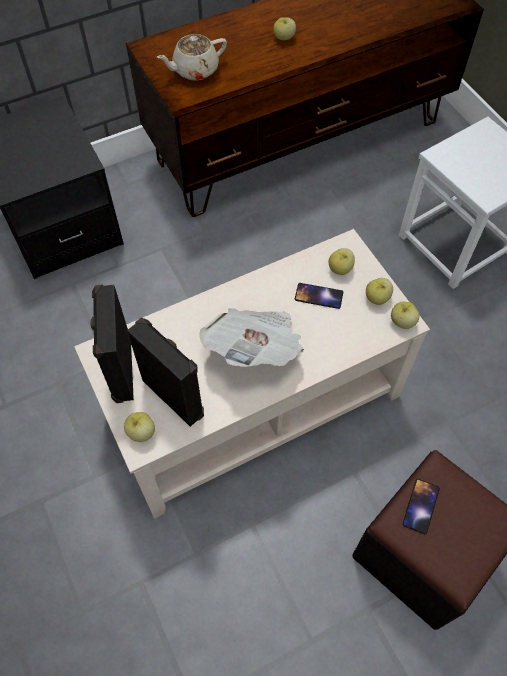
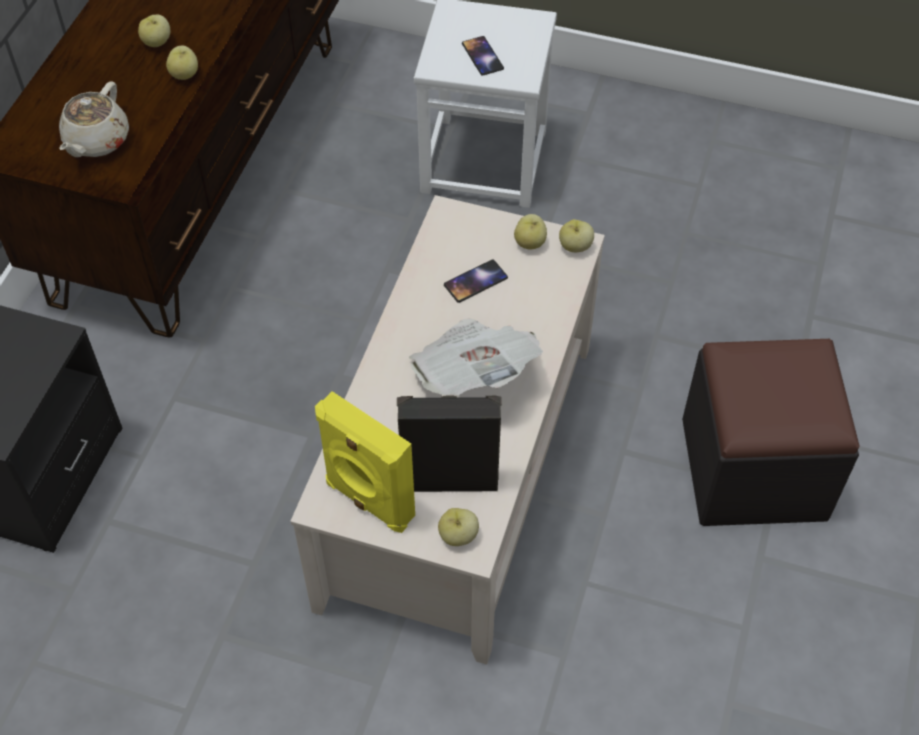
camera: 45 degrees left, 5 degrees down
(120, 370) = (368, 501): black speaker -> yellow speaker
(340, 269) = (467, 241): apple -> apple (185, 74)
(420, 506) = (746, 396): phone -> phone (482, 56)

